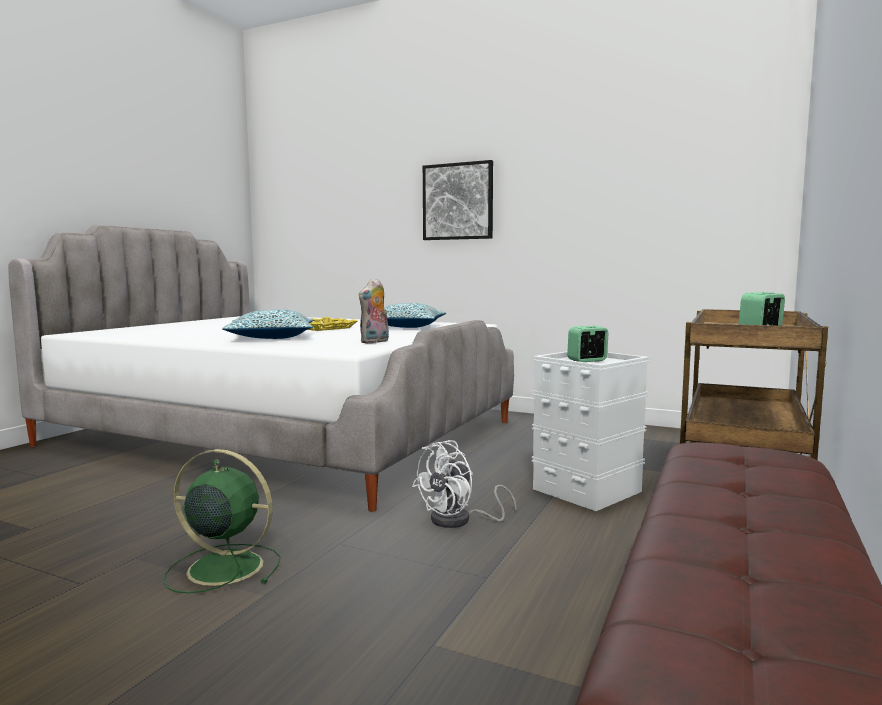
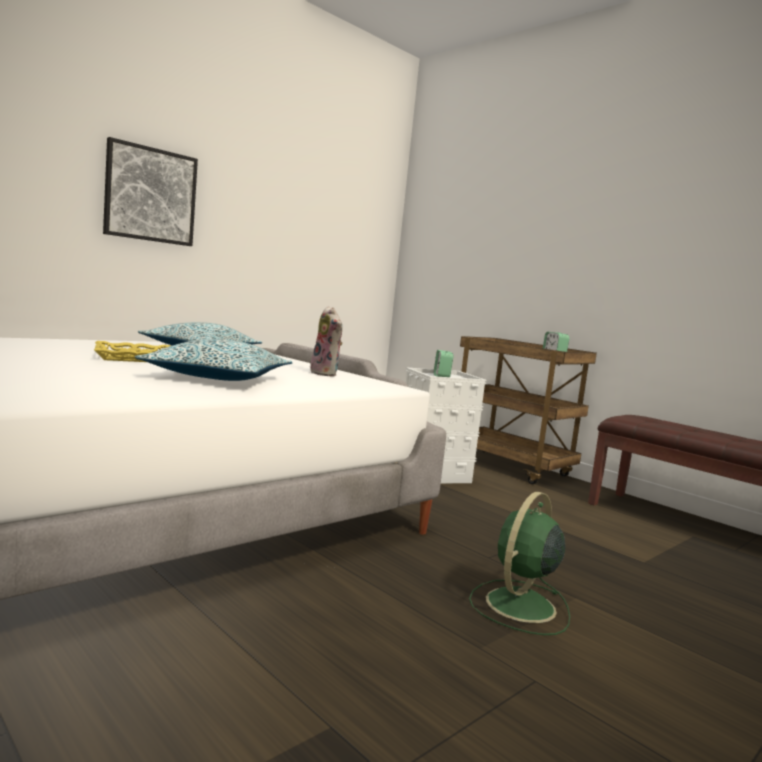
camera: 70 degrees left, 0 degrees up
(459, 520) = (465, 515): white fan -> none

